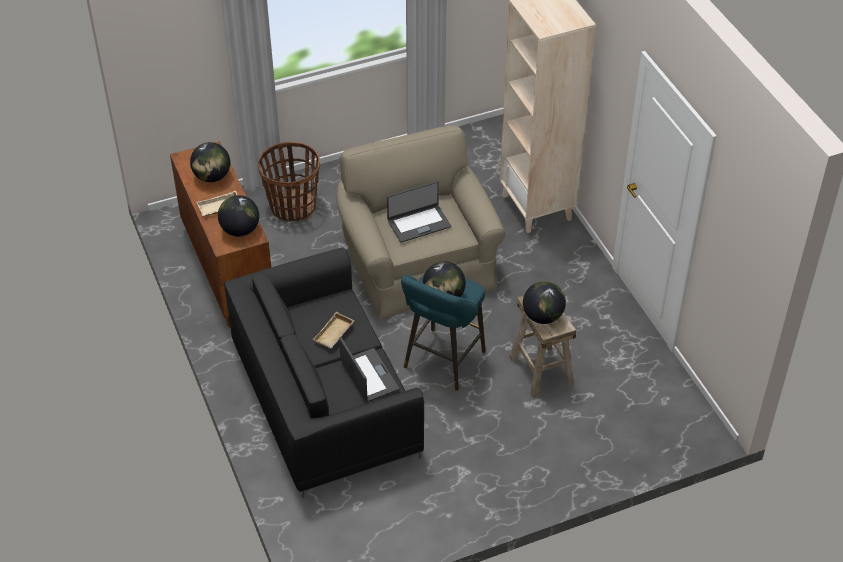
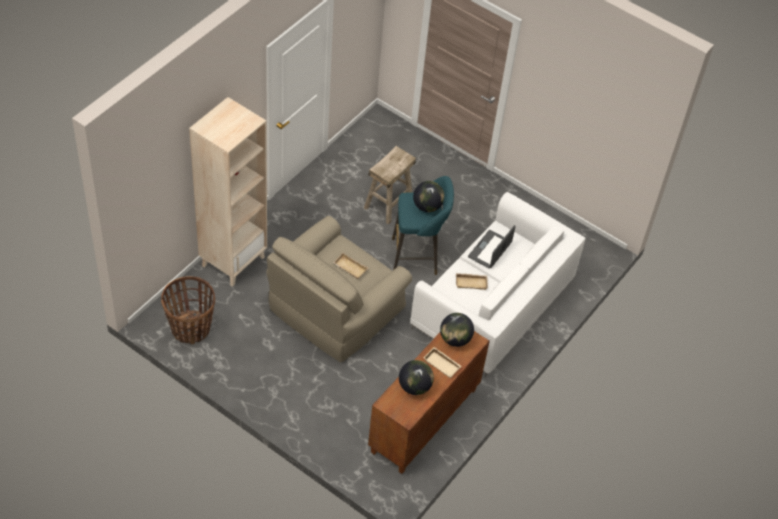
camera: 125 degrees left, 5 degrees up
(292, 207) = (330, 414): basket -> basket (191, 328)
(324, 399) = (493, 305): black sofa -> white sofa
(418, 223) = (349, 268): laptop -> beige tray
(542, 316) = (395, 165): globe -> none

